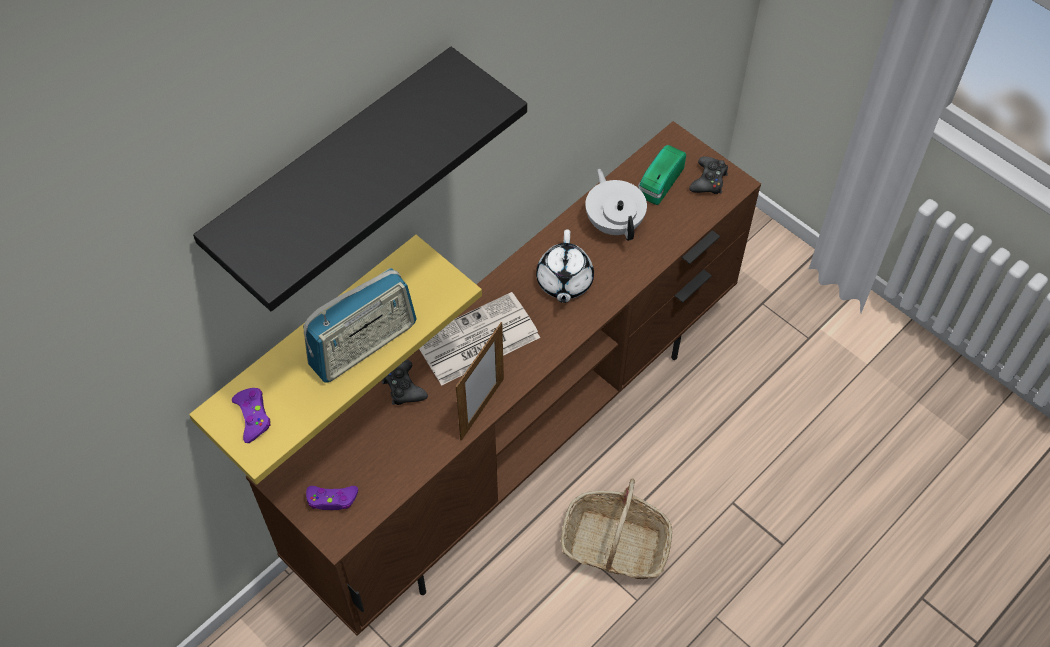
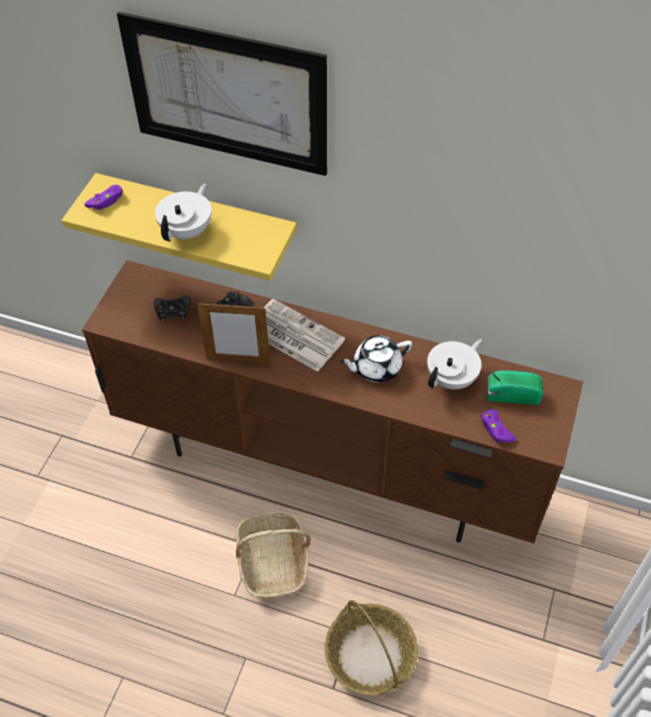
camera: 65 degrees right, 5 degrees down
(332, 500) = (128, 309): purple game controller -> purple game controller (496, 429)
(334, 168) = (226, 95): black shelf -> picture
(363, 345) = (187, 231): radio -> white teapot
(709, 180) = (538, 427): black game controller -> black game controller (173, 311)
(762, 494) = (371, 655): none -> basket

